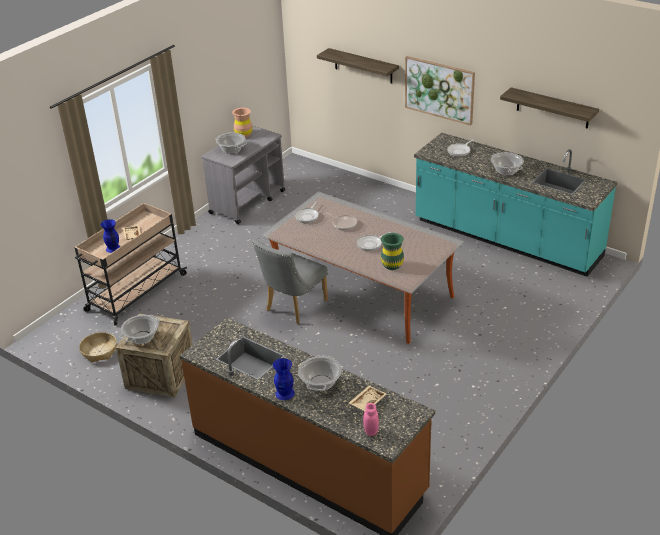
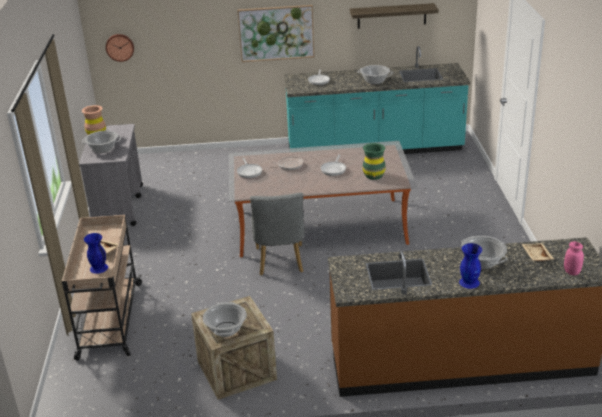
camera: 40 degrees left, 5 degrees down
(99, 351) = (144, 385): basket -> none
(309, 60) = (120, 47): none -> wall clock
(363, 66) = (187, 34): shelf -> none

